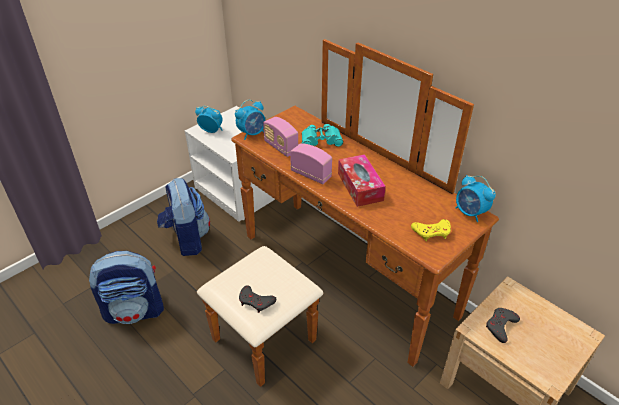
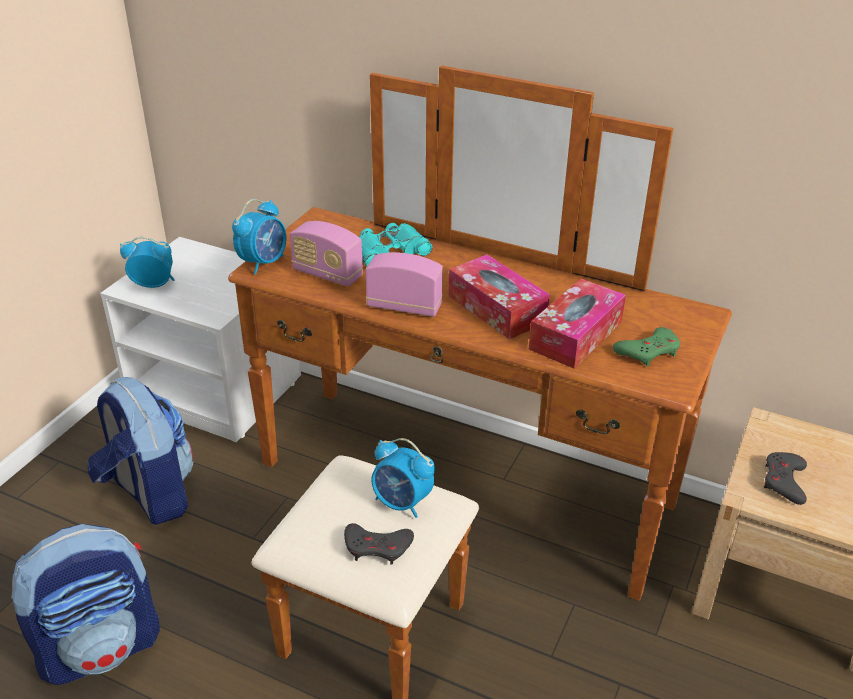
camera: 20 degrees left, 5 degrees down
(395, 212) = (576, 335): none -> tissue box
(432, 232) = (648, 351): yellow game controller -> green game controller
(470, 213) = (688, 312): alarm clock -> alarm clock (402, 503)

